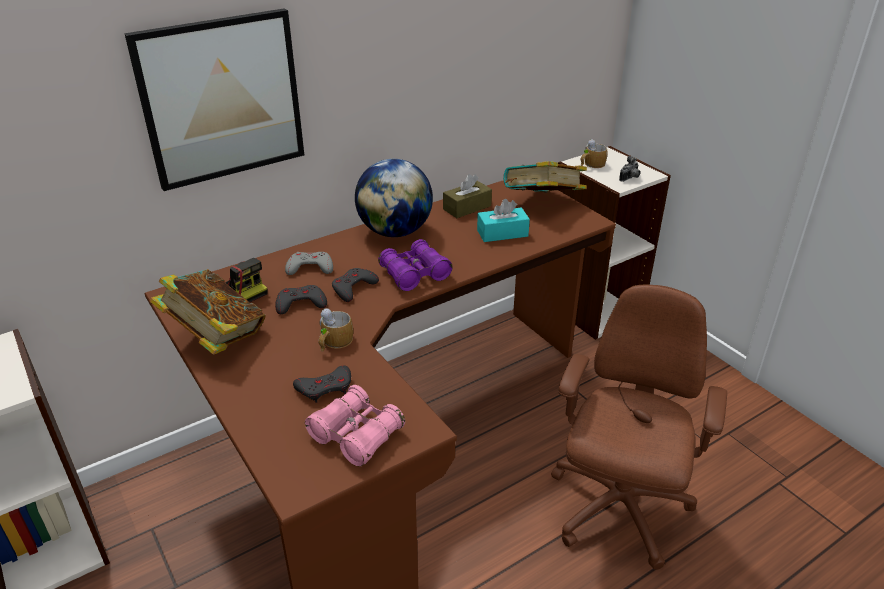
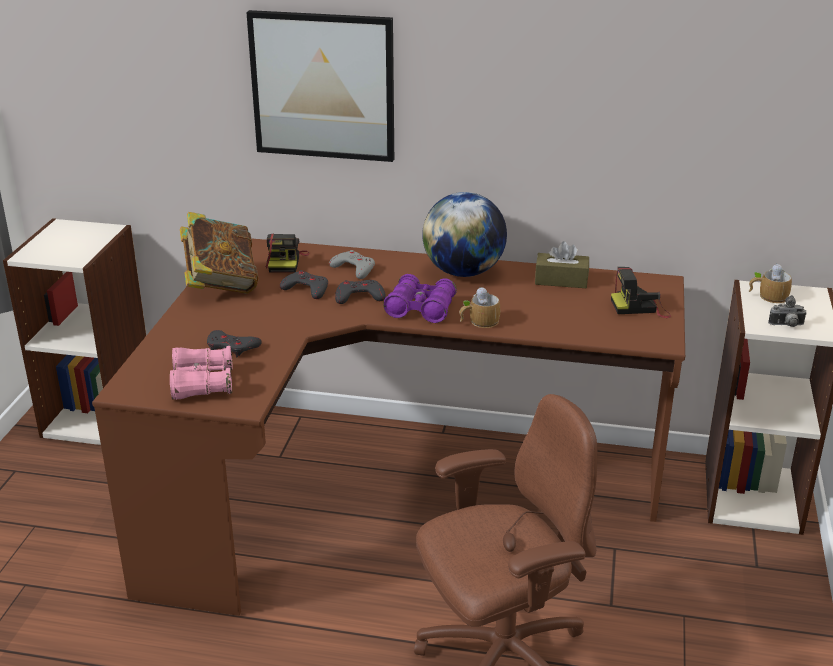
camera: 45 degrees right, 5 degrees down
(334, 342) = (284, 324): mug -> mug (479, 322)
(502, 233) = (553, 313): turquoise tissue box -> none
(542, 204) = (640, 307): book -> camera

